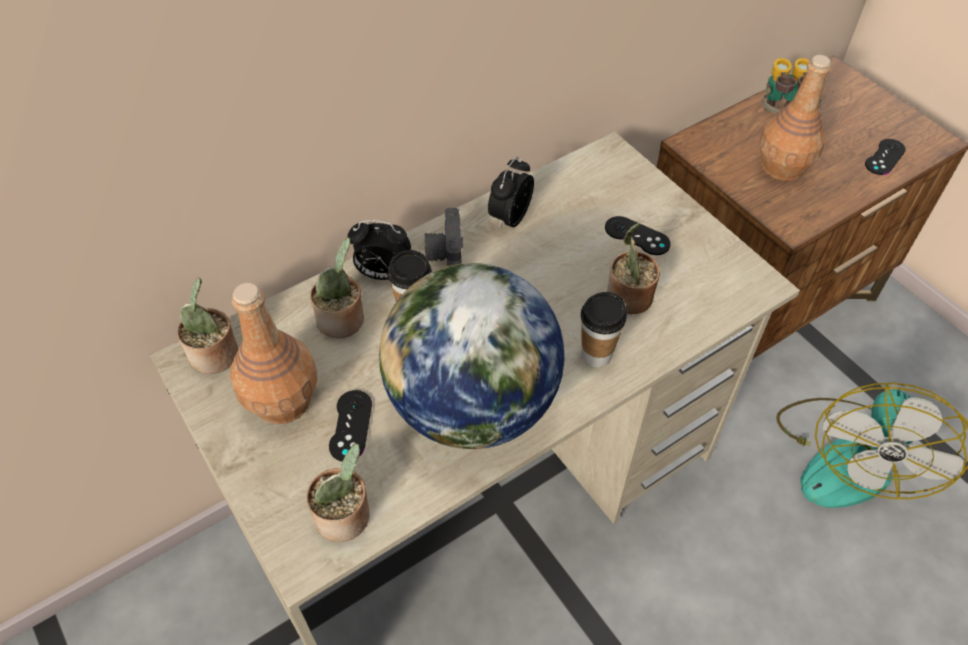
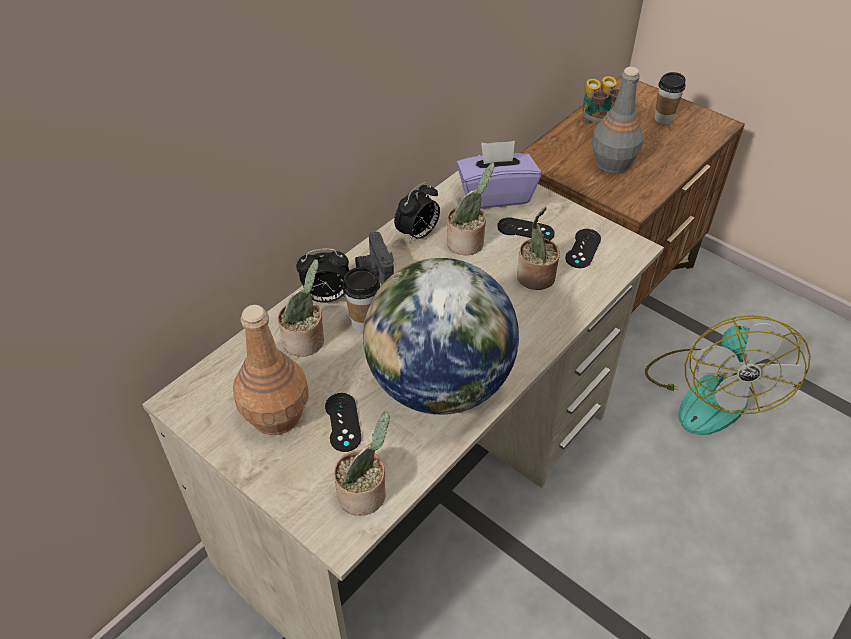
camera: 15 degrees left, 5 degrees down
(216, 356) = (204, 392): potted plant -> potted plant (467, 243)
(509, 217) = (418, 234): alarm clock -> alarm clock turned 150 degrees counterclockwise
(596, 355) = (525, 325): cup -> cup (663, 119)
(616, 185) = (495, 195): none -> purple tissue box
(782, 166) = (612, 163): brown bottle -> grey bottle
(884, 157) = (686, 143): black game controller -> black game controller (583, 248)

